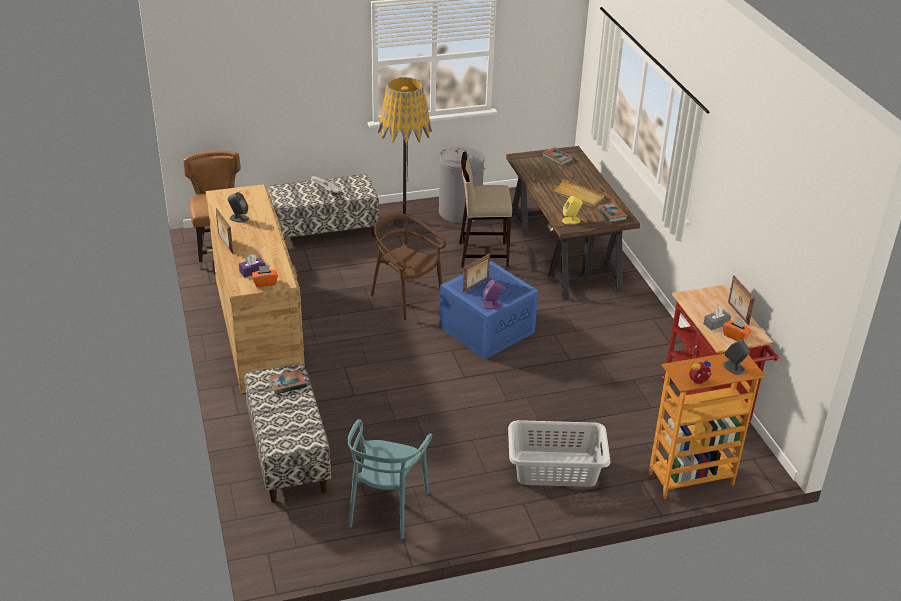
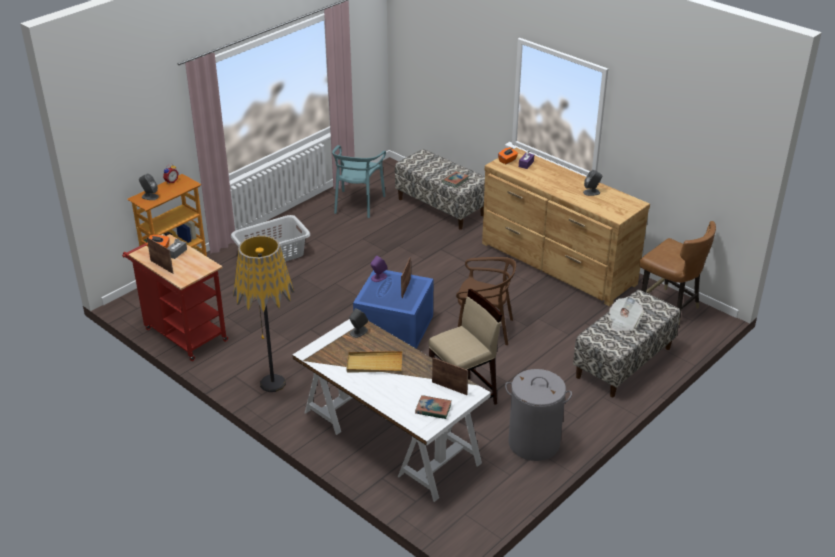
camera: 150 degrees right, 0 degrees up
(225, 244) = (570, 173): picture frame -> picture frame (450, 388)
(386, 508) = (358, 204): turquoise chair -> turquoise chair turned 150 degrees counterclockwise
(404, 221) = (572, 407): floor lamp -> floor lamp (272, 383)
(564, 251) = (389, 437): brown desk -> white desk
(571, 220) = (358, 332): yellow speaker -> grey speaker
(611, 214) = (325, 354): book -> none

